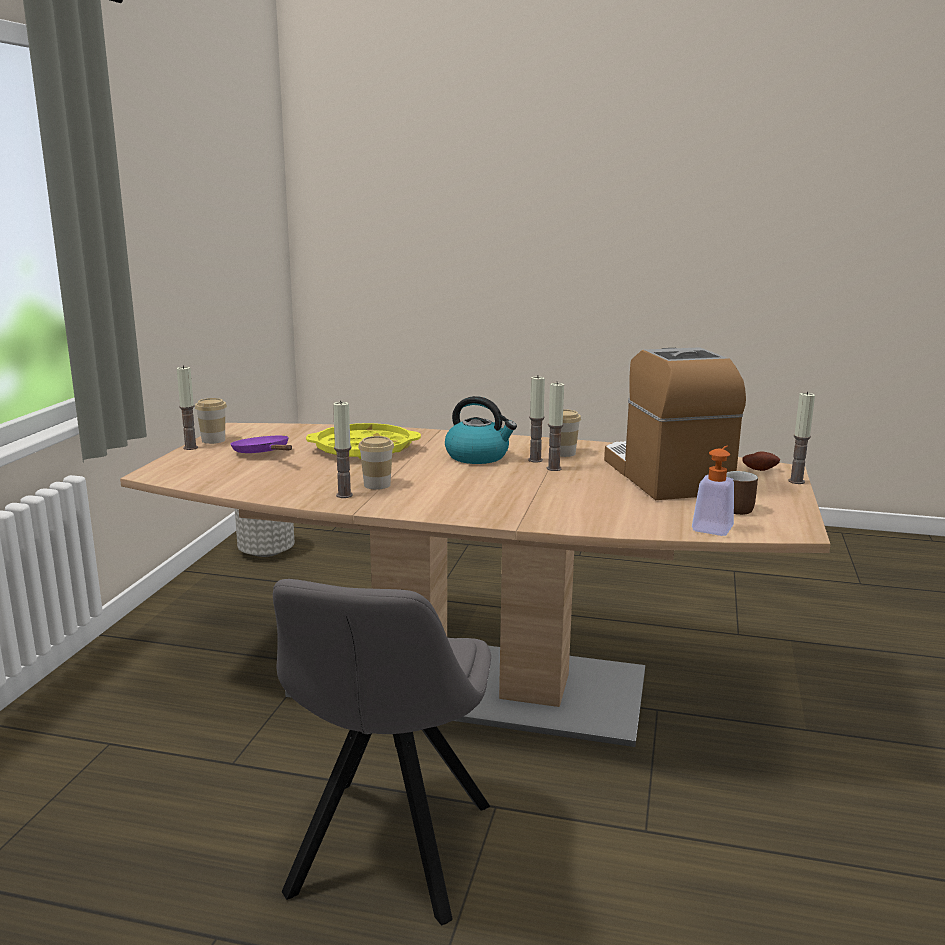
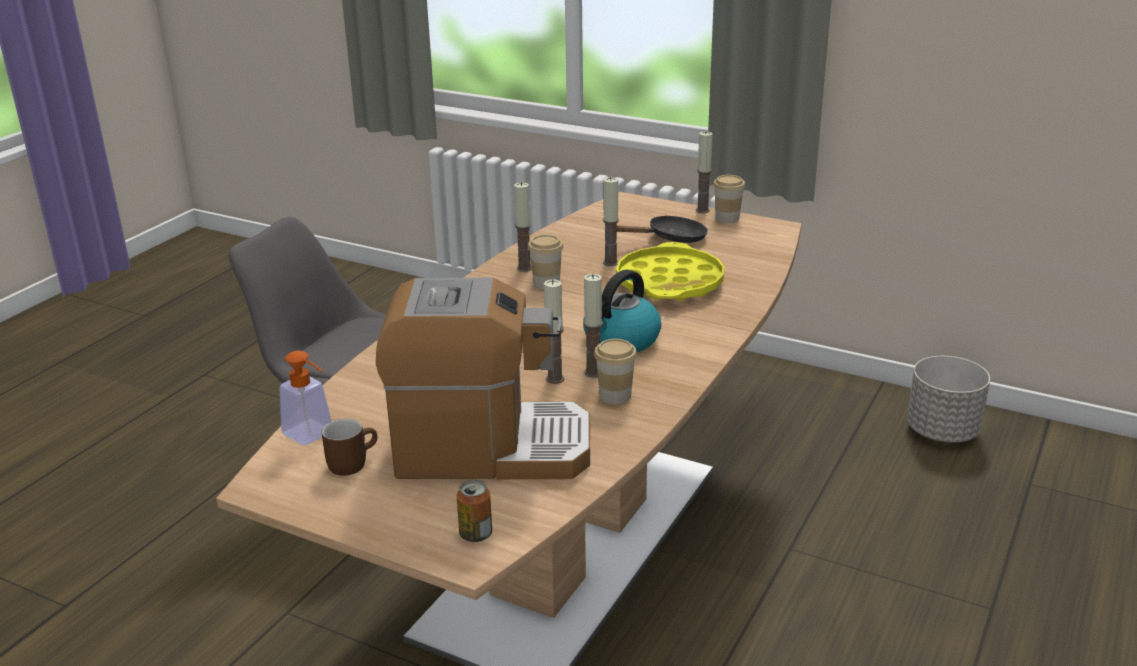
camera: 105 degrees right, 10 degrees up
(263, 453) = (671, 238): purple frying pan -> black frying pan
(759, 469) = (476, 534): potato -> can
(796, 481) = (411, 550): candle -> candle (610, 263)

